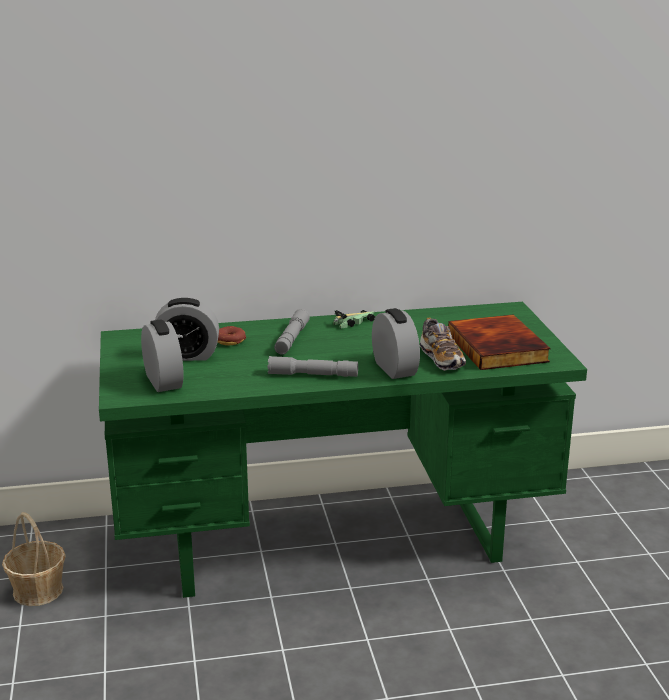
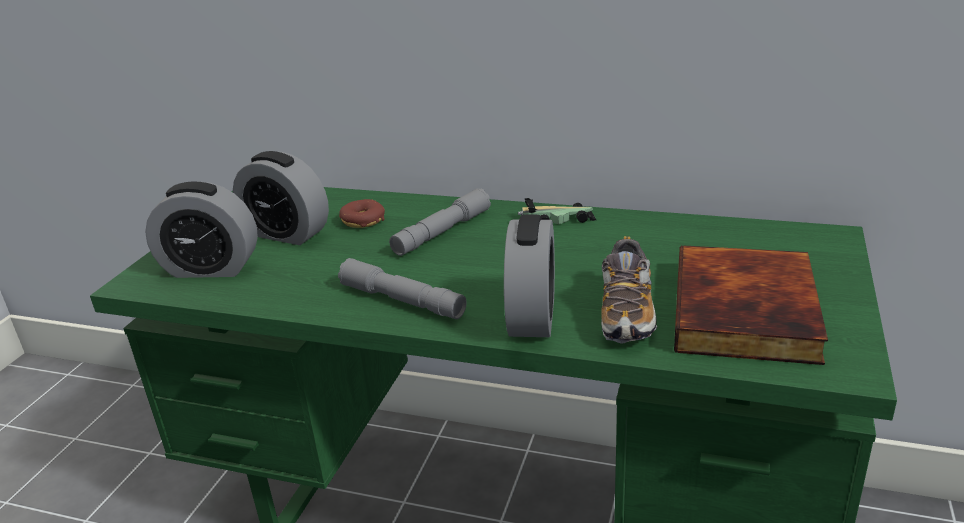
camera: 30 degrees right, 5 degrees up
(38, 590) = (142, 477): basket -> none
(163, 381) = (211, 268): alarm clock -> alarm clock turned 90 degrees clockwise

